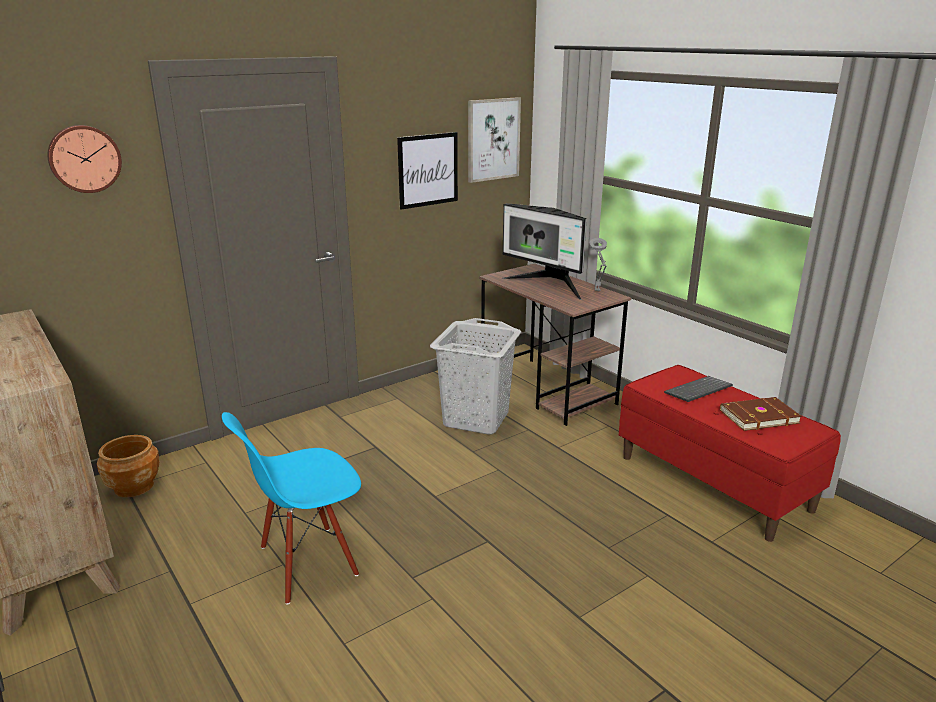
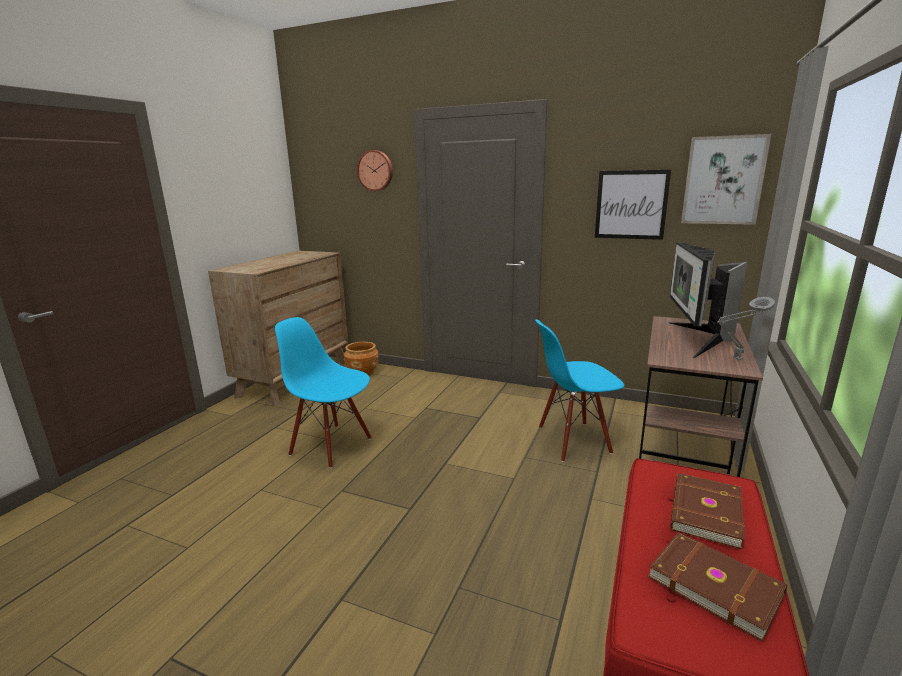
camera: 60 degrees right, 5 degrees down
(475, 419) = (573, 441): grey laundry basket -> blue chair
(698, 391) = (704, 512): keyboard -> brown book

